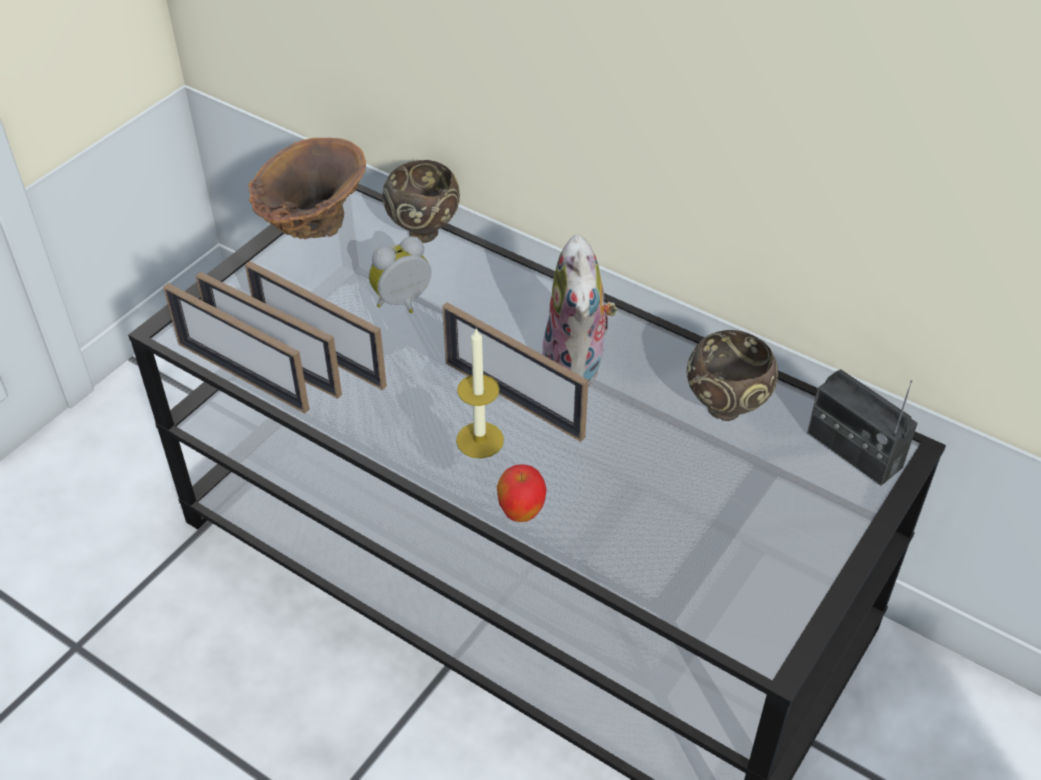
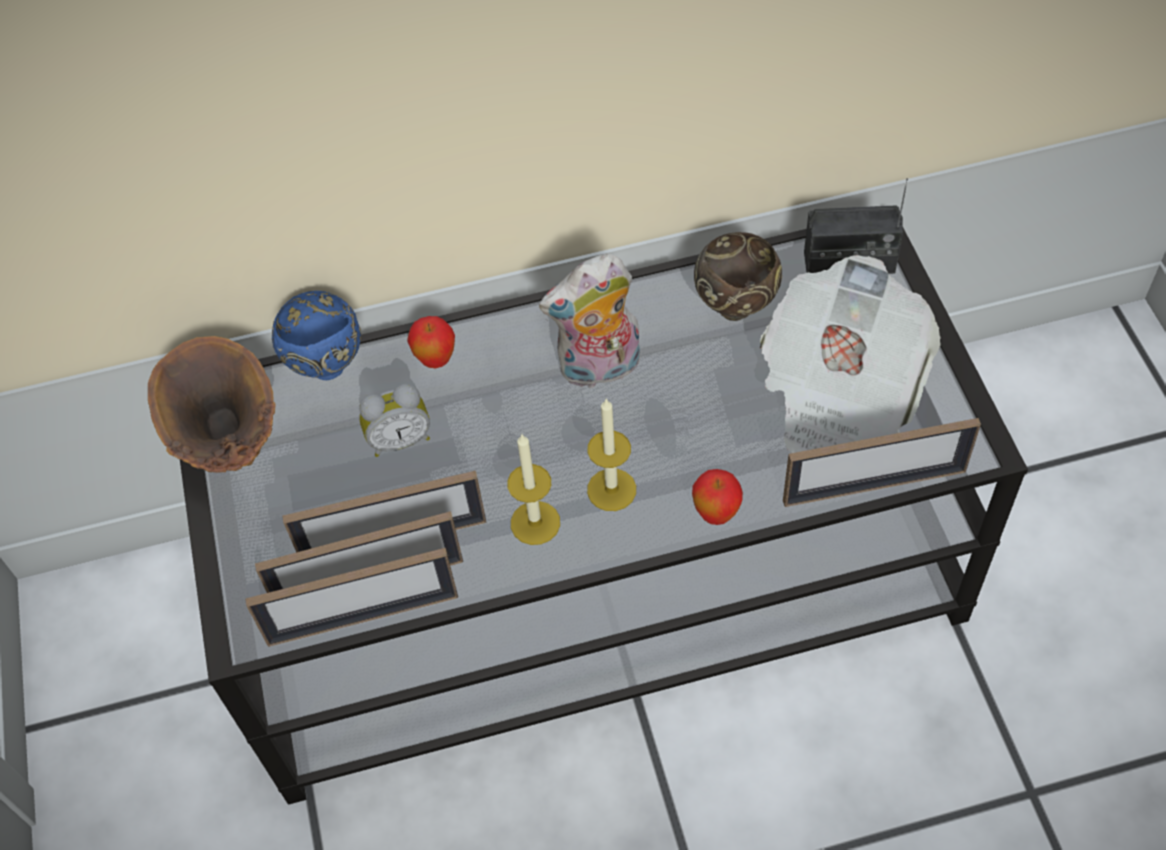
camera: 45 degrees left, 10 degrees up
(404, 304) = (399, 439): alarm clock -> alarm clock turned 120 degrees counterclockwise
(408, 416) = (535, 523): none -> candle
(424, 232) = (326, 365): brown bowl -> blue bowl
(489, 280) = (436, 359): none -> apple
(513, 399) = (590, 436): picture frame -> picture frame (874, 486)
(578, 368) = (599, 369): plush toy -> plush toy turned 120 degrees clockwise
(722, 521) = (839, 390): none -> newspaper

